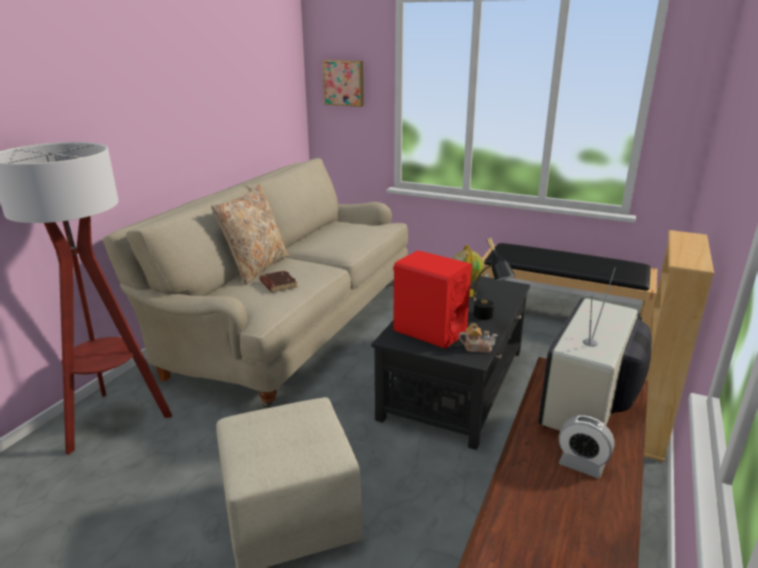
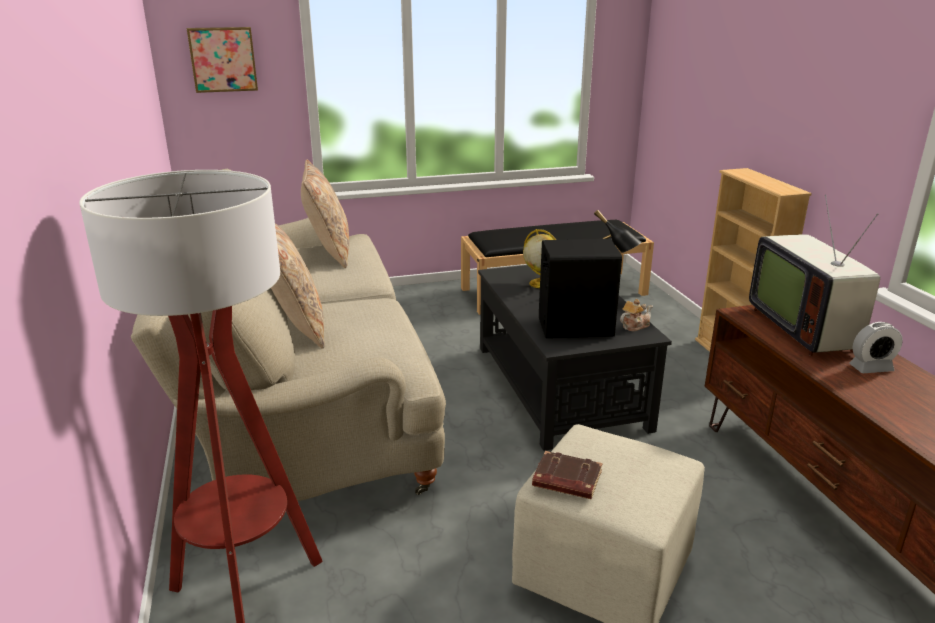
camera: 40 degrees left, 0 degrees up
(277, 284) = (365, 334): brown book -> brown book (566, 480)
(353, 229) = (329, 253): none -> beige pillow
(429, 331) = (574, 327): red speaker -> black speaker

